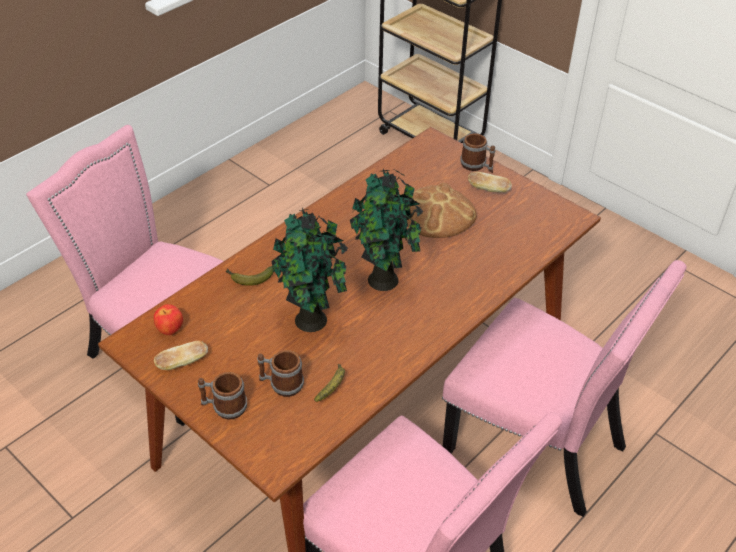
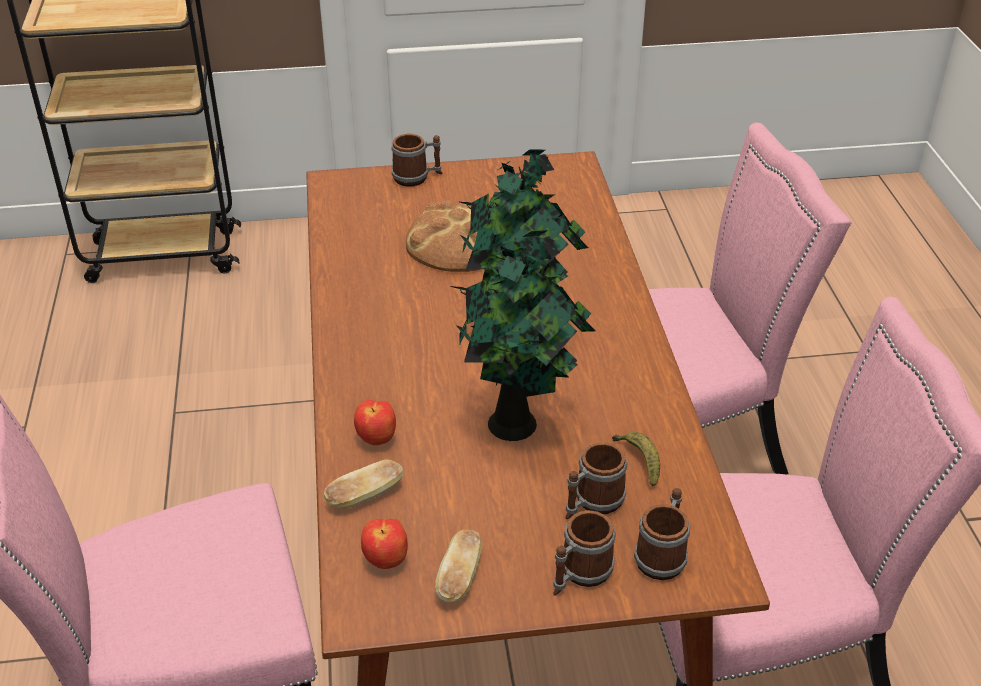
camera: 50 degrees left, 5 degrees down
(249, 278) = (377, 439): banana -> apple
(269, 433) = (662, 554): none -> mug
(488, 189) = (464, 190): bread -> bread (365, 496)

